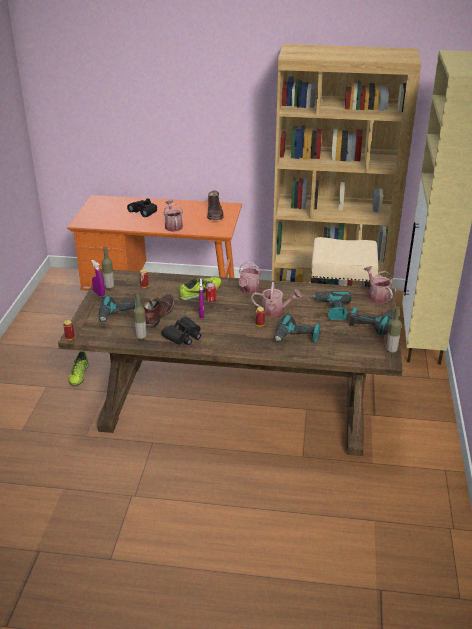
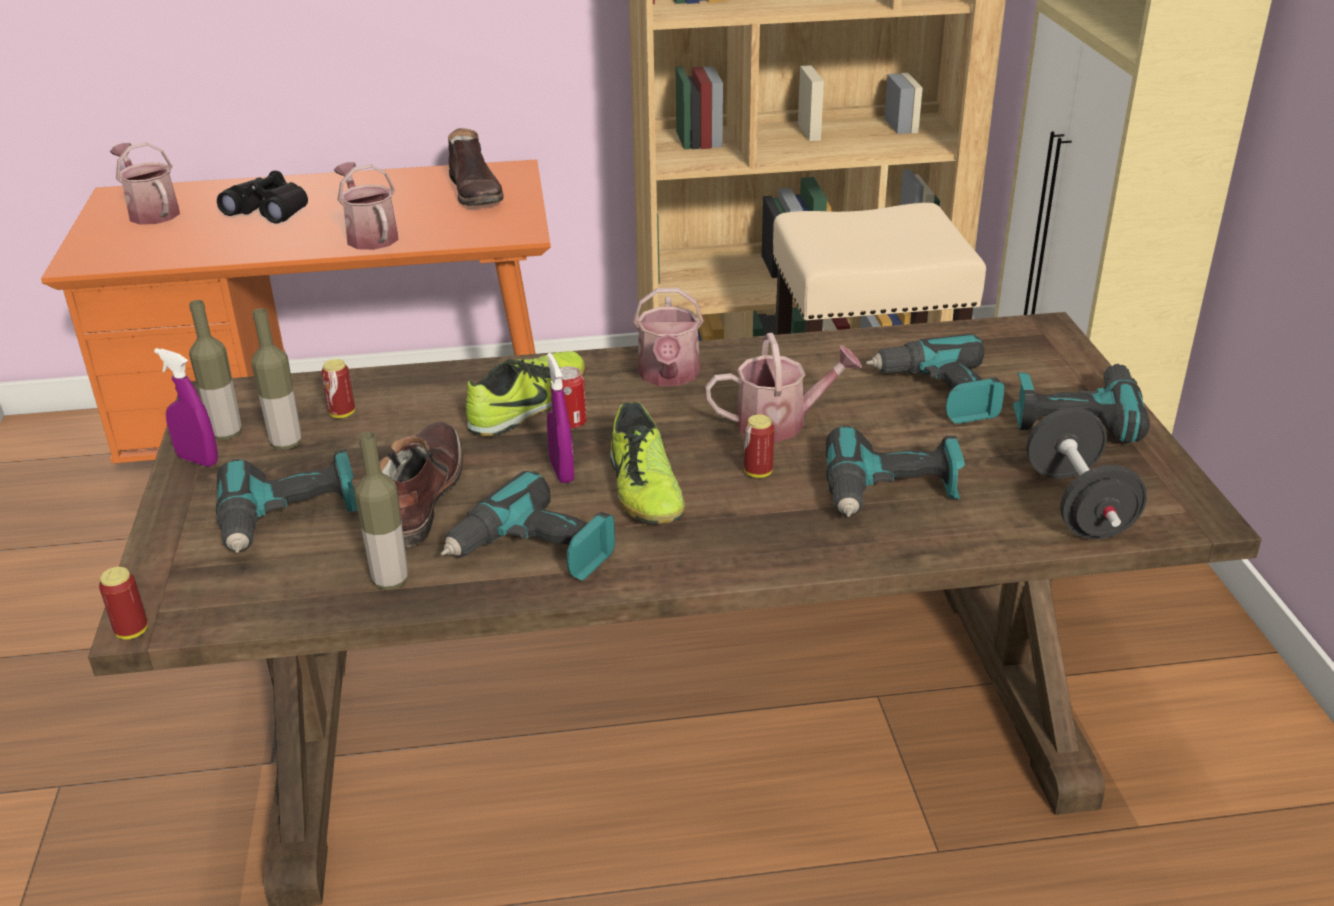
camera: 15 degrees left, 0 degrees up
(79, 375) = (160, 726): shoe -> shoe (644, 490)
(183, 336) = (533, 552): black binoculars -> power drill
(352, 351) = (1077, 505): none -> black dumbbell
(377, 296) = (1034, 338): watering can -> watering can (151, 212)
(391, 350) = (1187, 484): bottle -> bottle (286, 443)

